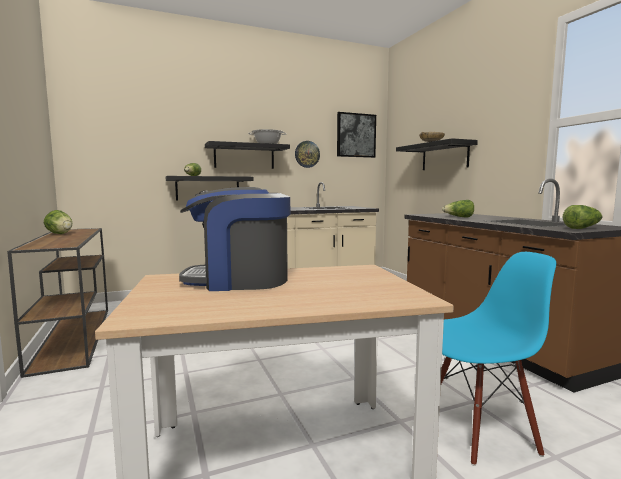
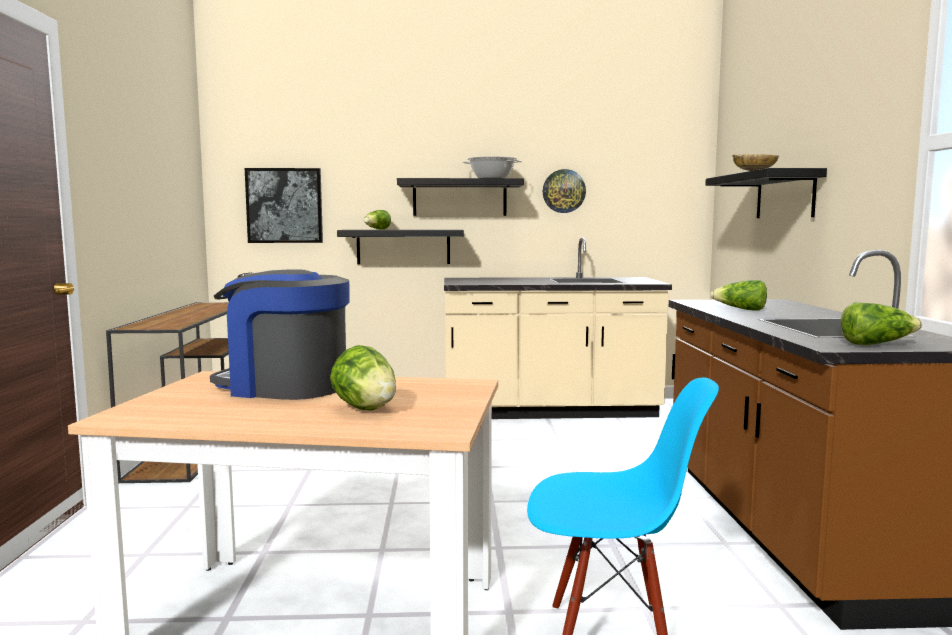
camera: 20 degrees right, 0 degrees up
(60, 234) = (190, 309): lettuce -> lettuce (365, 408)
(356, 135) = (654, 156): picture -> picture (284, 205)

